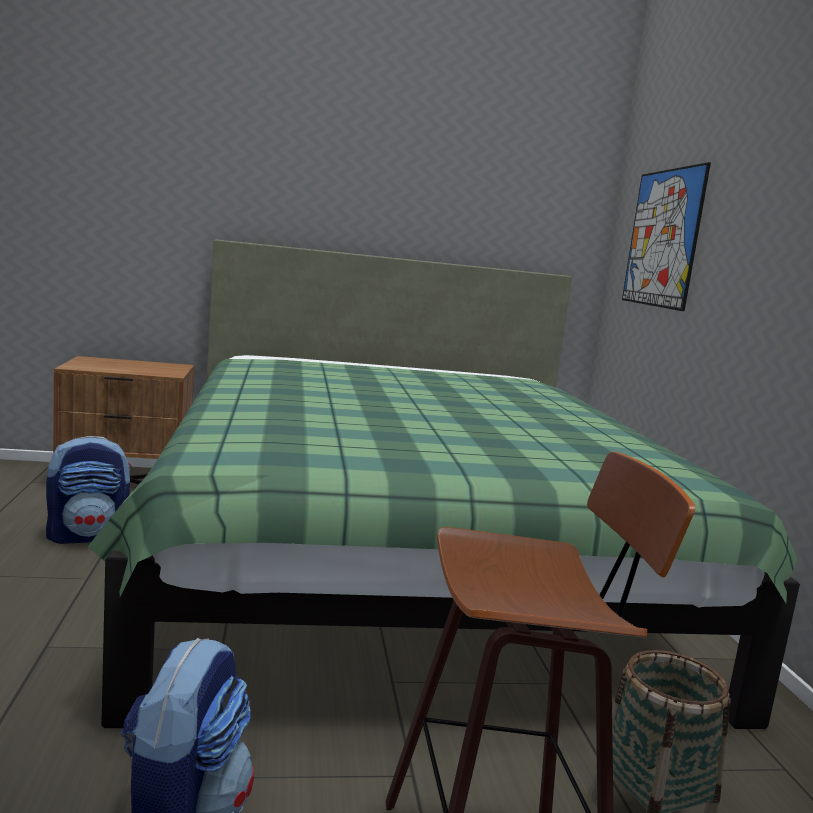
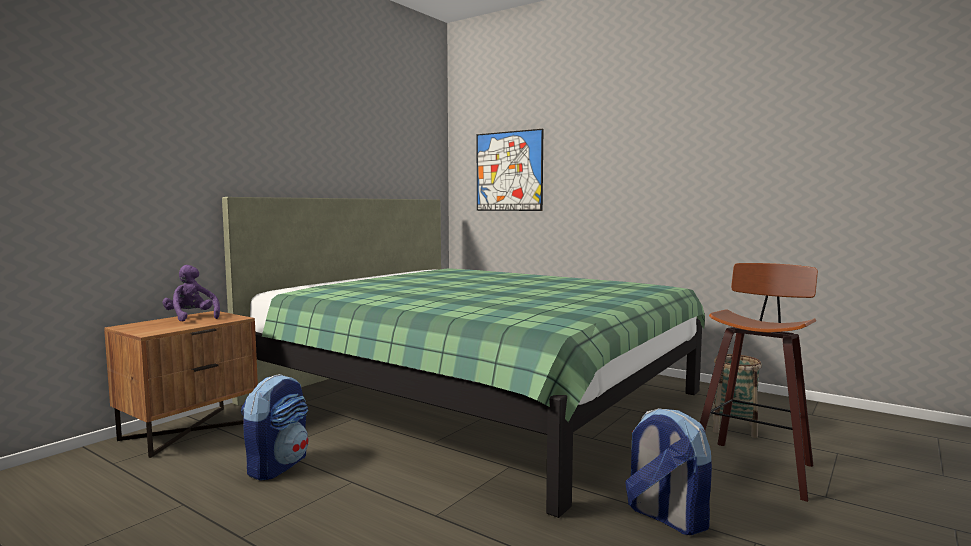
camera: 45 degrees left, 5 degrees down
(150, 365) = (191, 317): none -> purple plush toy

